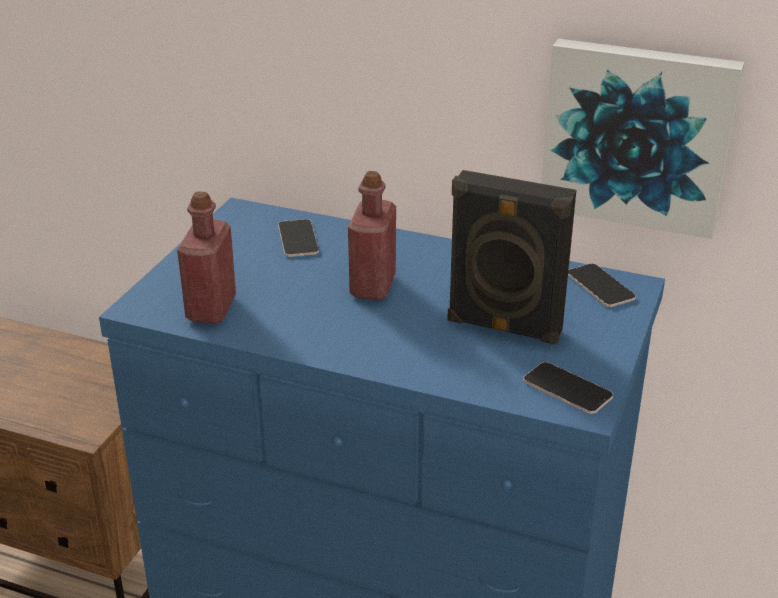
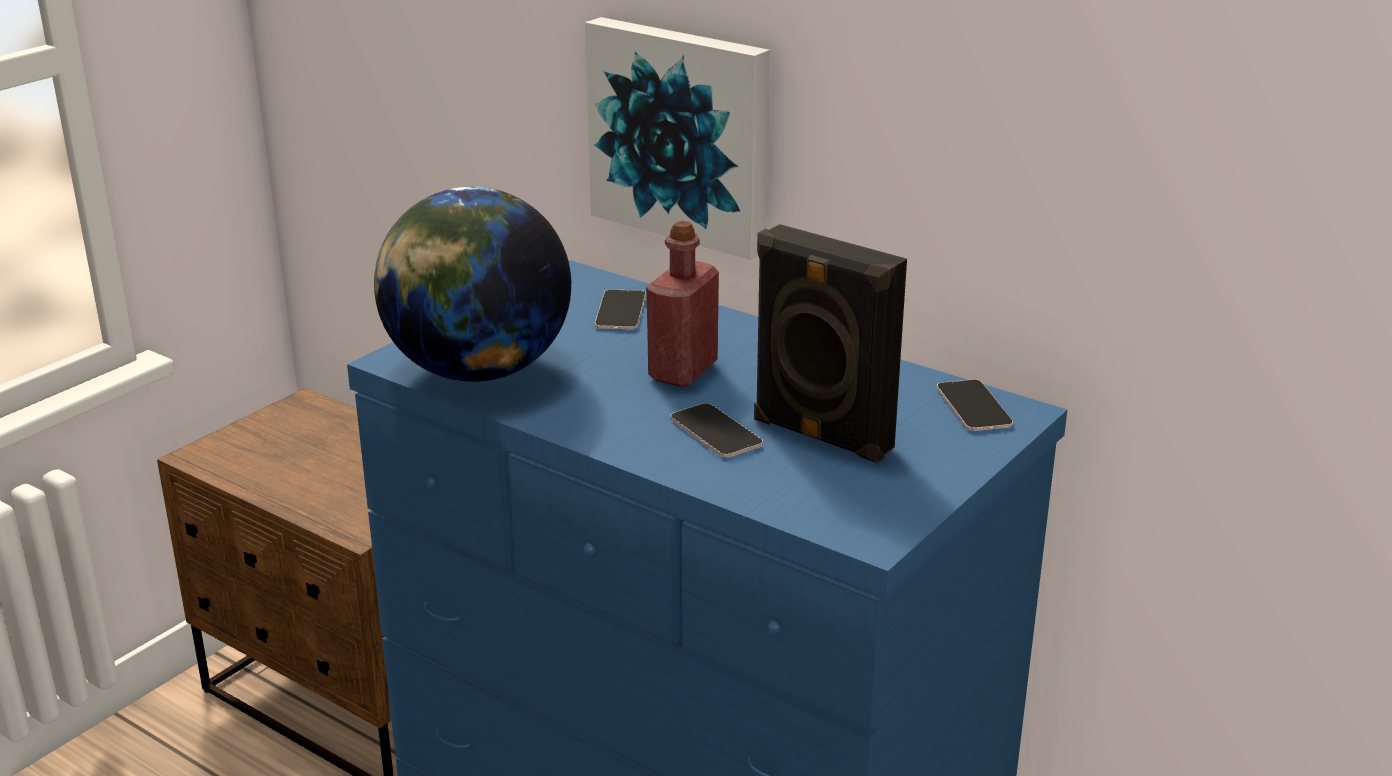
camera: 15 degrees right, 5 degrees down
(211, 308) = (478, 371): red bottle -> globe
(567, 389) = (862, 512): phone -> phone (715, 432)
(638, 135) = (1040, 212): picture -> picture (683, 134)

